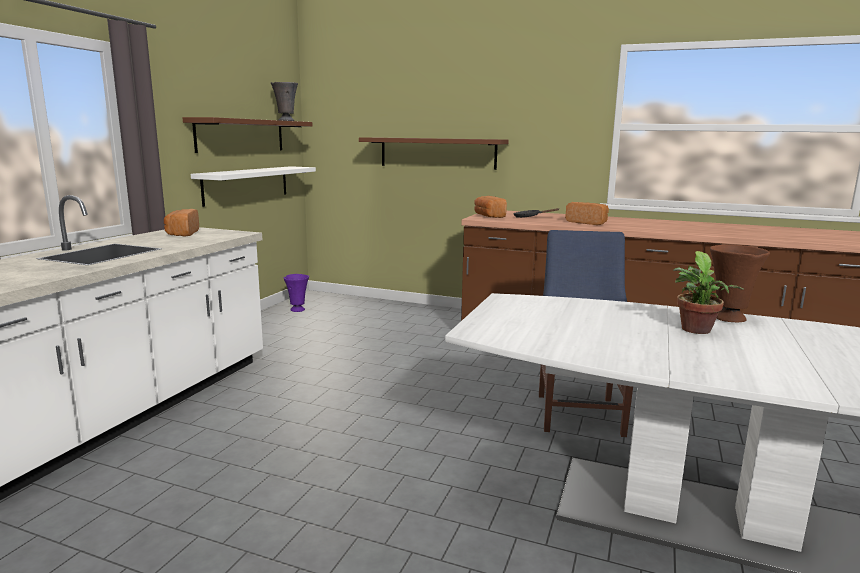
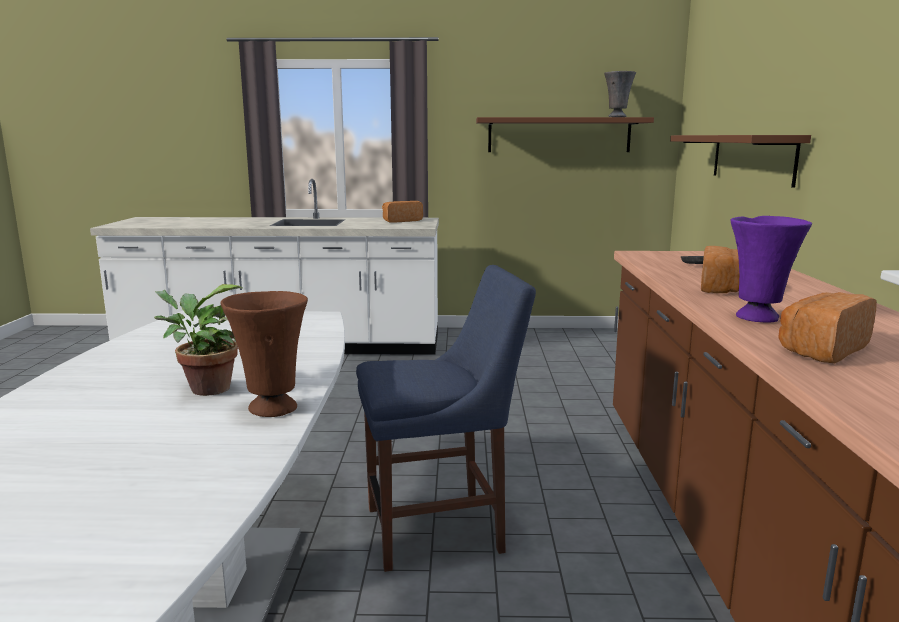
camera: 70 degrees right, 0 degrees up
(247, 184) = (560, 188): white shelf -> none
(297, 310) = (590, 338): purple vase -> purple vase (759, 317)
(488, 216) = (669, 255): bread -> bread (821, 349)

